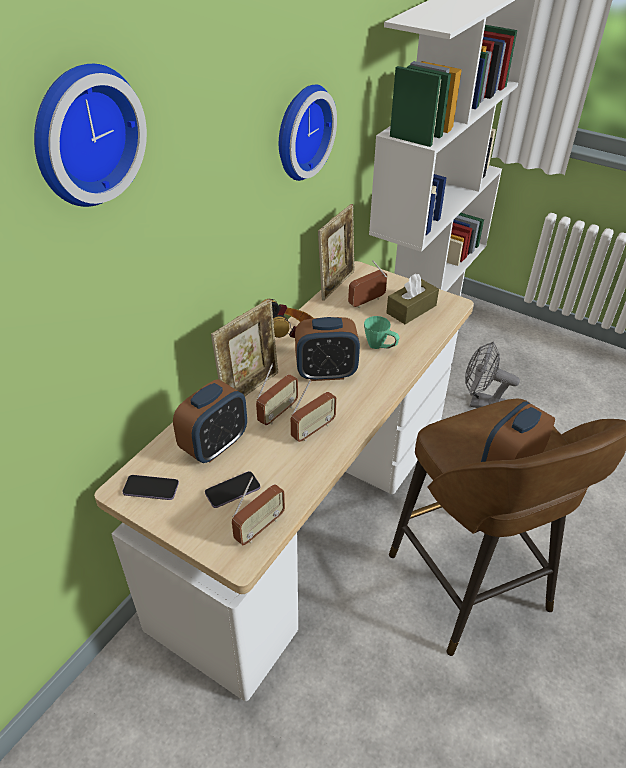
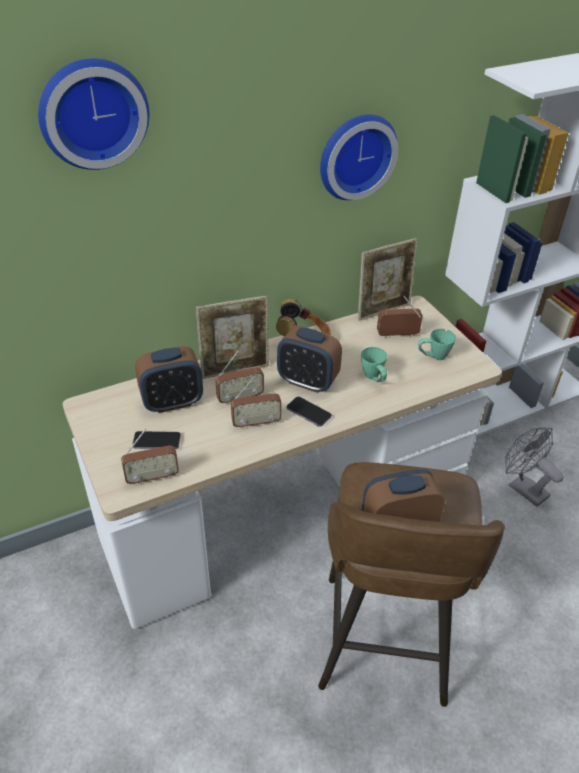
camera: 30 degrees right, 0 degrees up
(151, 488) = (103, 413): phone -> phone (308, 412)
(411, 309) = (433, 357): brown tissue box -> green mug

